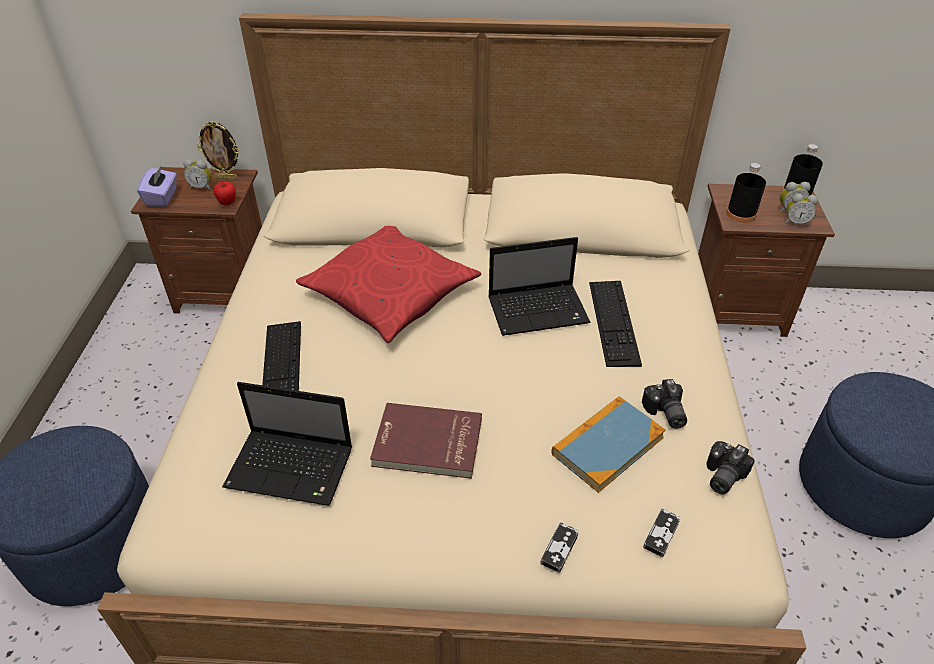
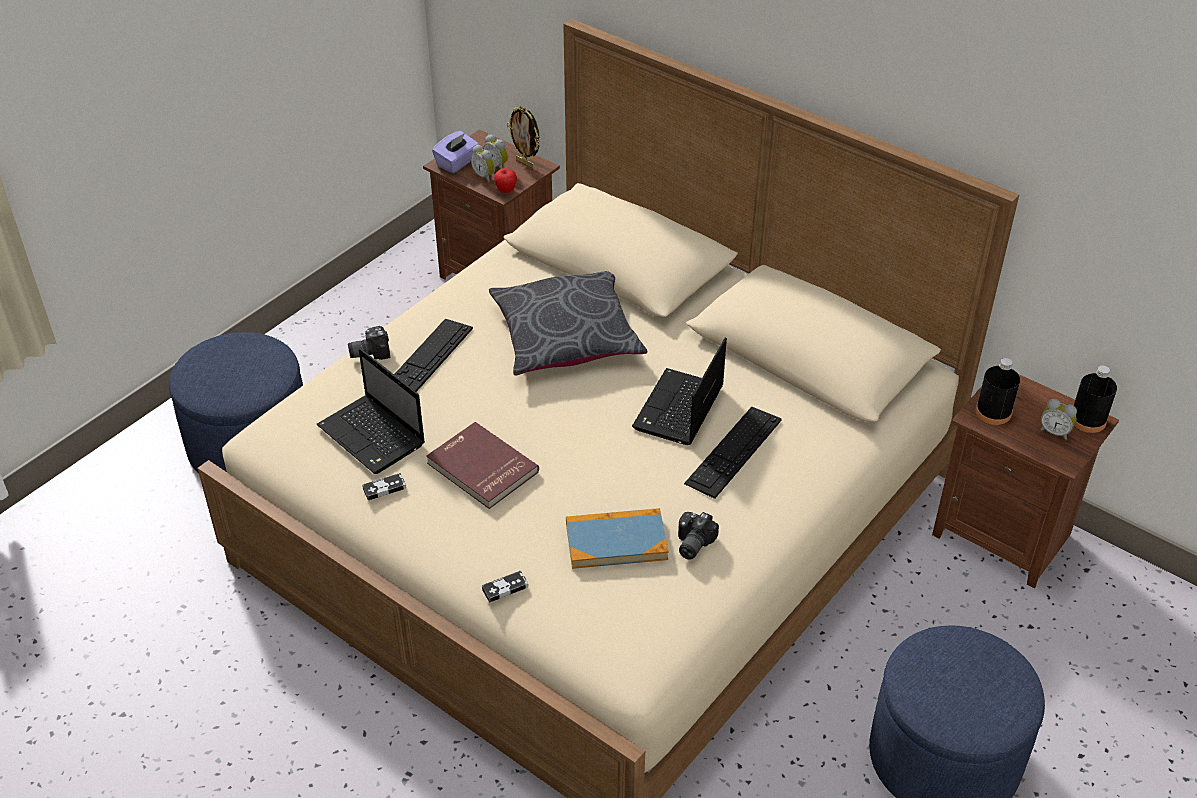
camera: 35 degrees right, 0 degrees up
(390, 293) = (566, 336): red pillow -> grey pillow
(539, 310) = (678, 410): laptop -> laptop turned 90 degrees clockwise
(661, 534) = (589, 620): game controller -> game controller (384, 488)
(721, 475) = (684, 611): camera -> camera (369, 351)
(796, 223) = (1044, 448): alarm clock -> alarm clock (485, 176)

